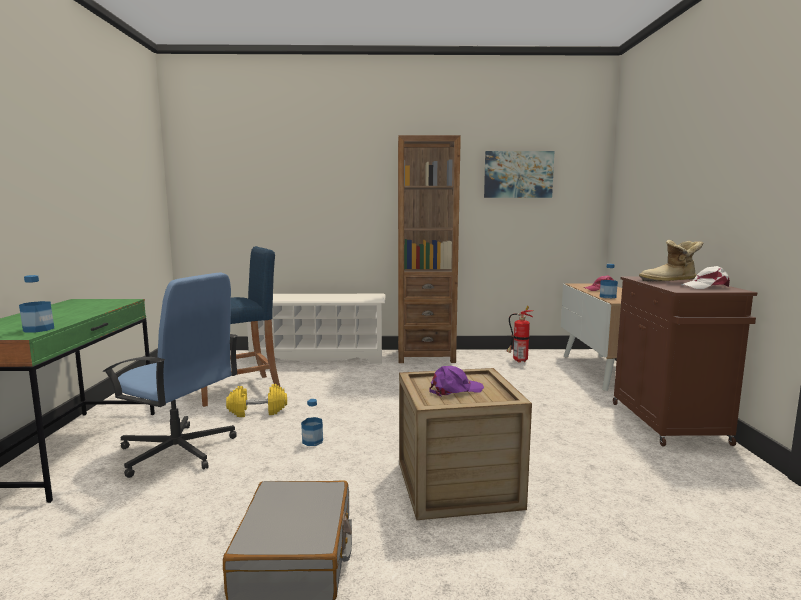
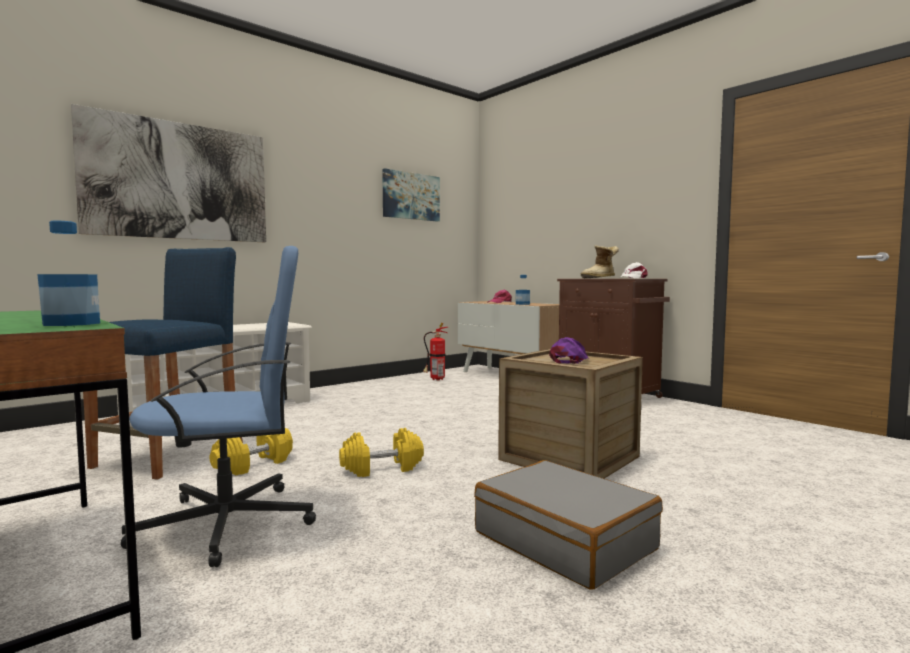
camera: 40 degrees left, 5 degrees down
(304, 185) = (178, 181): none -> picture
(312, 441) = (382, 468): bottle -> yellow dumbbell
(425, 356) = (344, 389): brown bookcase -> none

